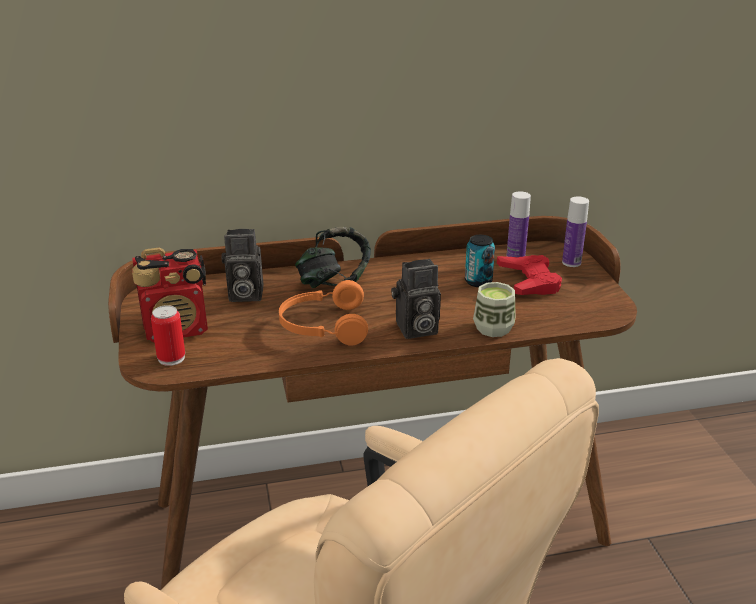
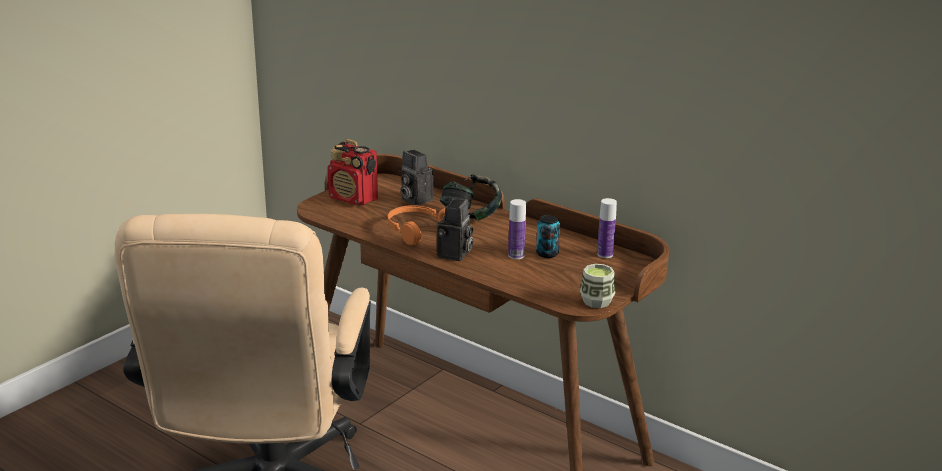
camera: 50 degrees right, 5 degrees down
(171, 358) = (326, 208): can -> none
(415, 330) = (455, 255): camera -> camera turned 105 degrees counterclockwise
(493, 328) = (495, 276): cup -> cup (596, 301)
(529, 281) = (577, 268): red game controller -> none
(571, 262) = (632, 274): bottle -> bottle (516, 255)

